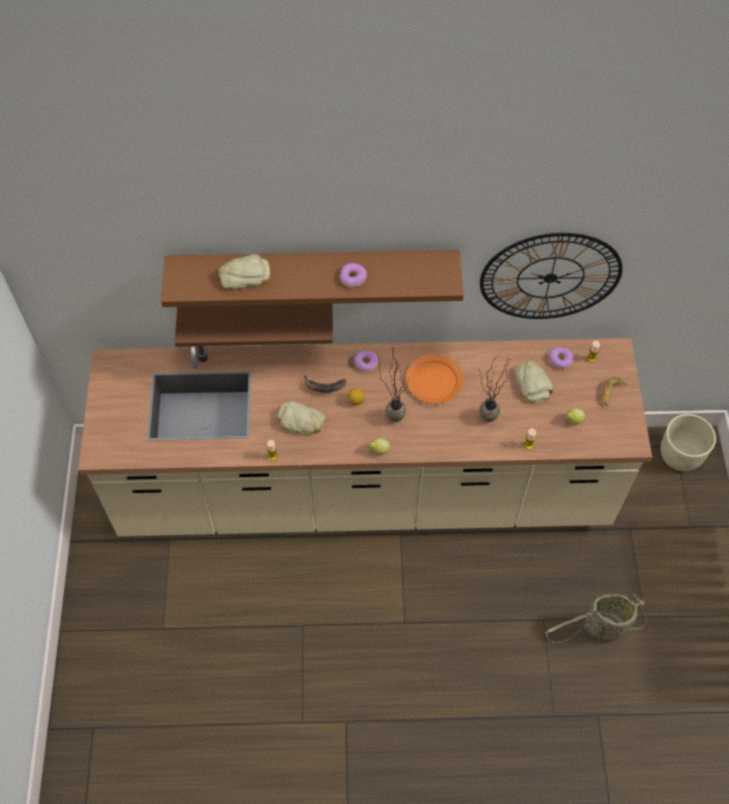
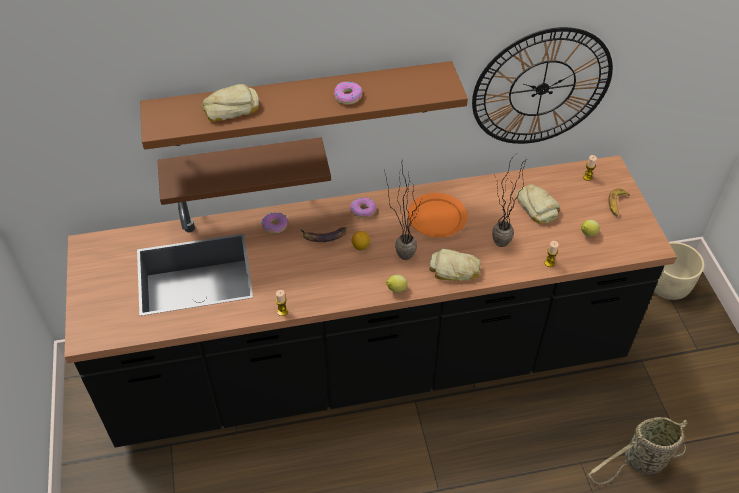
camera: 10 degrees left, 10 degrees down
(301, 422) = (307, 274): bread -> bread (454, 270)
(364, 491) = (369, 365): beige counter -> black counter
(560, 359) = (557, 182): donut -> donut (275, 225)

